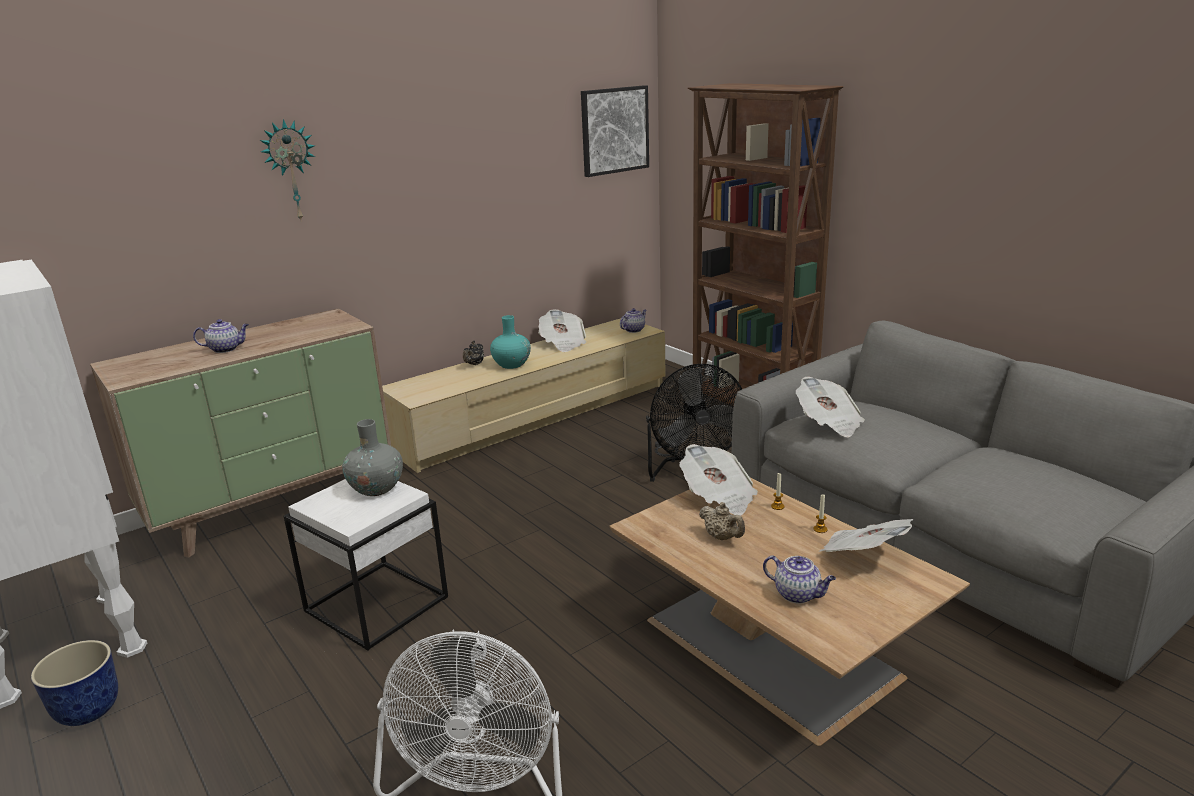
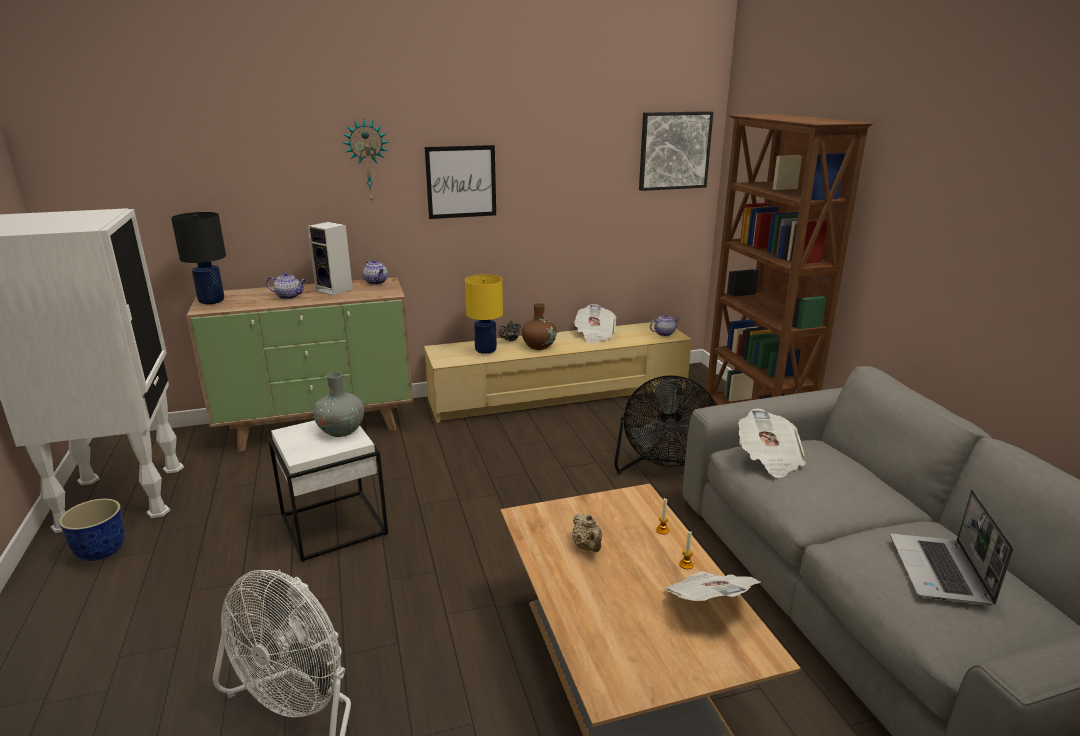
camera: 20 degrees right, 0 degrees up
(127, 371) = (212, 302): none -> black table lamp
(278, 333) = (335, 290): none -> speaker
(400, 186) = (461, 182): none -> picture
(456, 380) = (486, 351): none -> yellow table lamp
(511, 364) = (539, 346): turquoise vase -> brown vase
(718, 497) = (614, 507): newspaper -> none
(798, 594) = (614, 625): teapot -> teapot (376, 282)
(1026, 480) = (941, 571): none -> laptop

